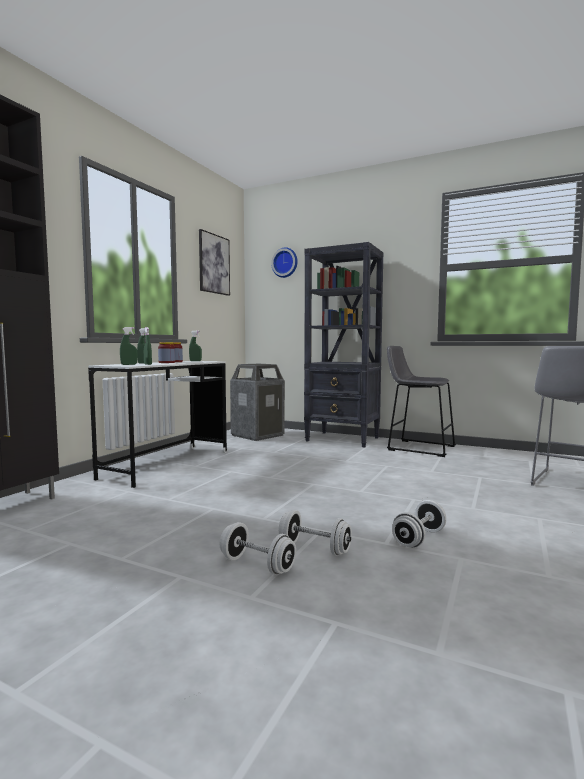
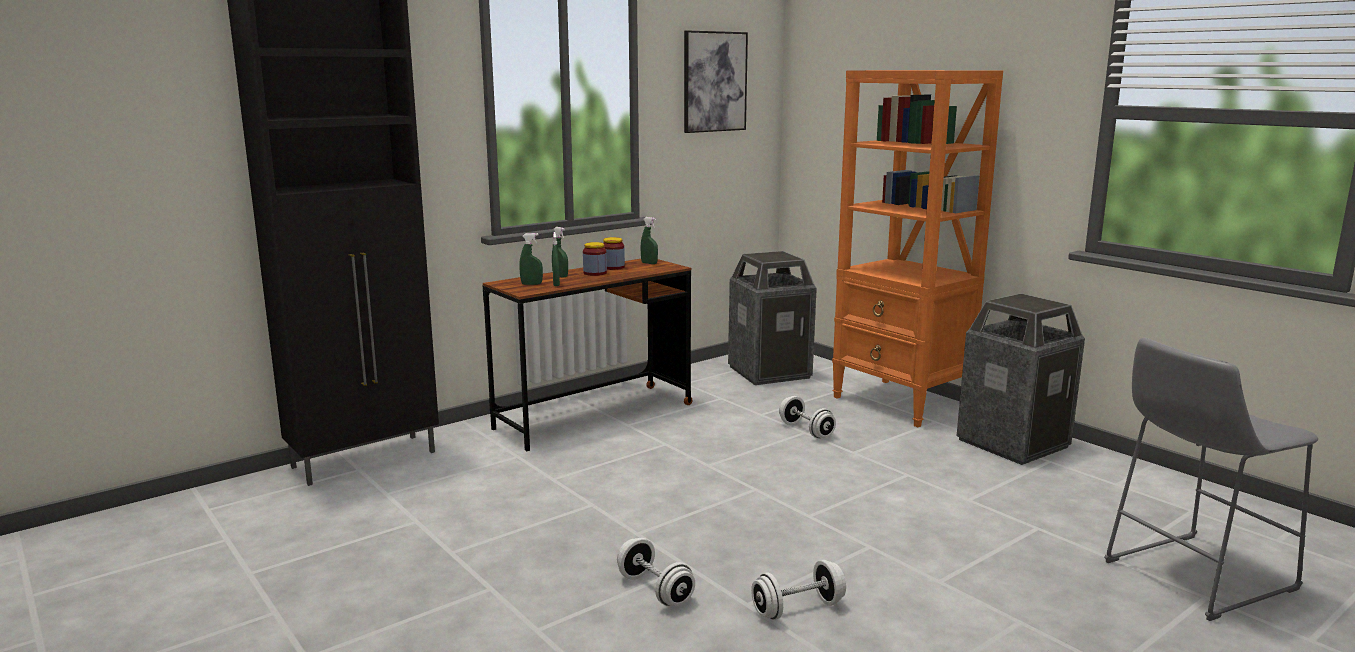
camera: 25 degrees right, 10 degrees up
(167, 464) = (594, 416): white desk -> brown desk
(257, 565) = (574, 595): white dumbbell -> white dumbbell (806, 430)
(285, 263) = (845, 70): wall clock -> none
(343, 439) = (901, 403): black bookcase -> orange bookcase
(417, 447) = (1013, 443): grey stool -> trash can

